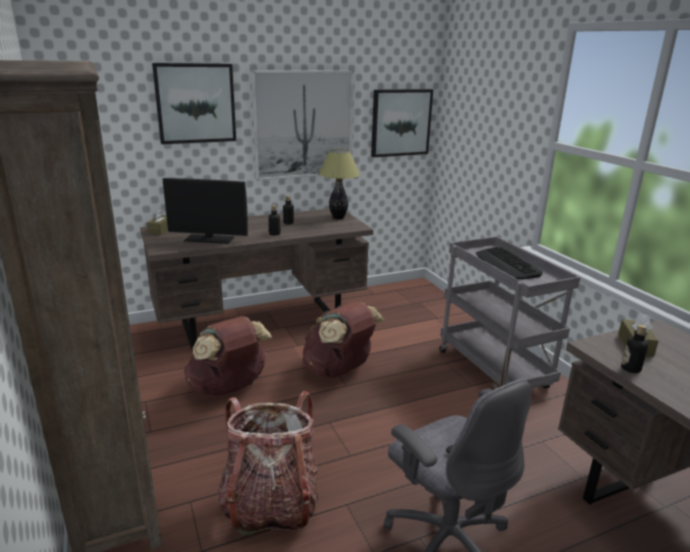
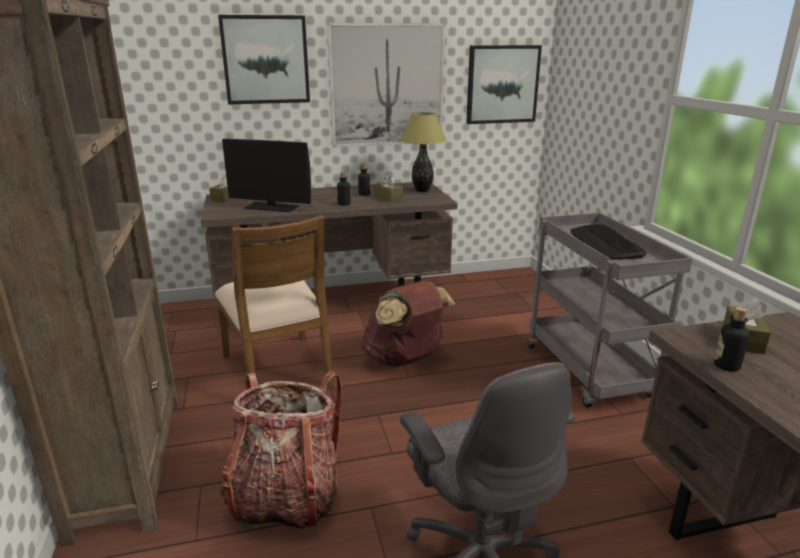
camera: 10 degrees right, 0 degrees up
(229, 388) = (279, 370): brown backpack -> brown chair
(311, 226) = (388, 198): none -> brown tissue box

